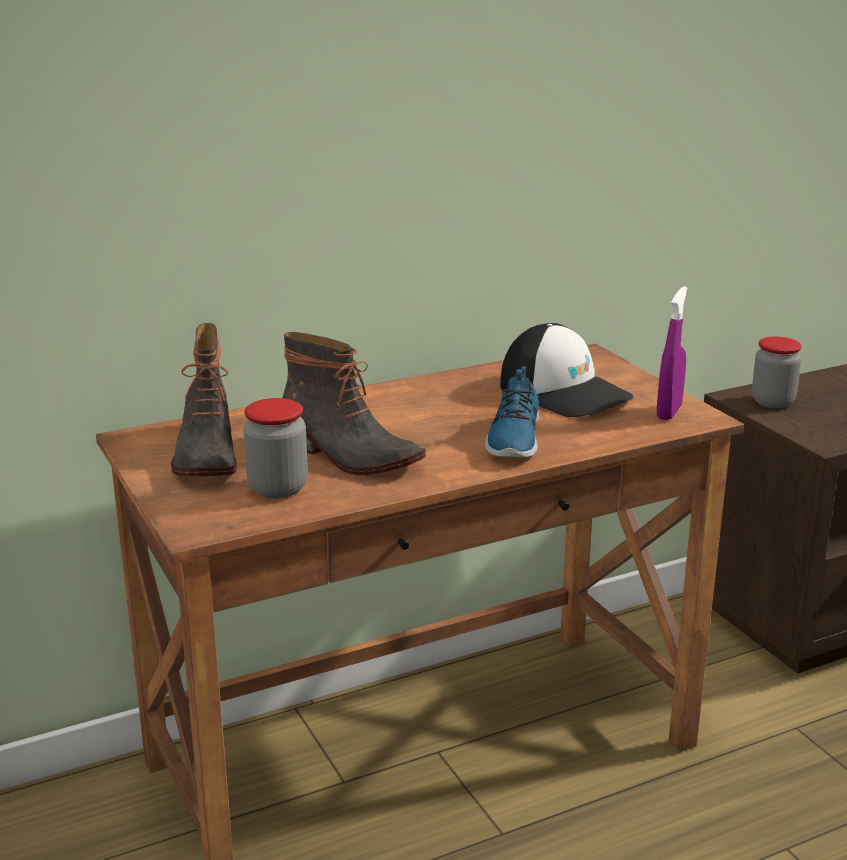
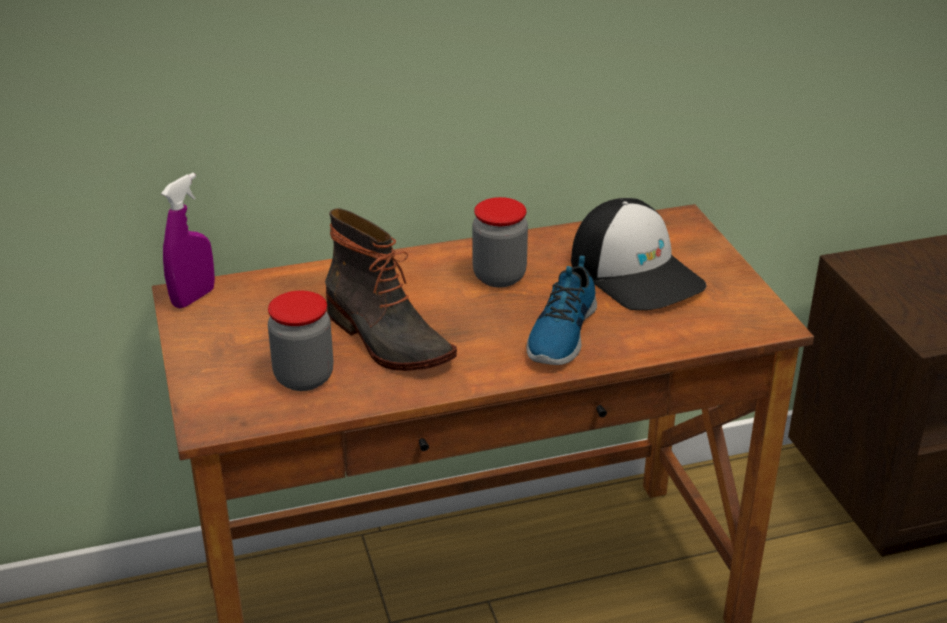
camera: 10 degrees right, 10 degrees up
(205, 454) = (247, 324): boot -> none
(669, 412) = (737, 312): purple spray bottle -> purple spray bottle (193, 297)
(772, 402) = (891, 274): jar -> jar (499, 276)

